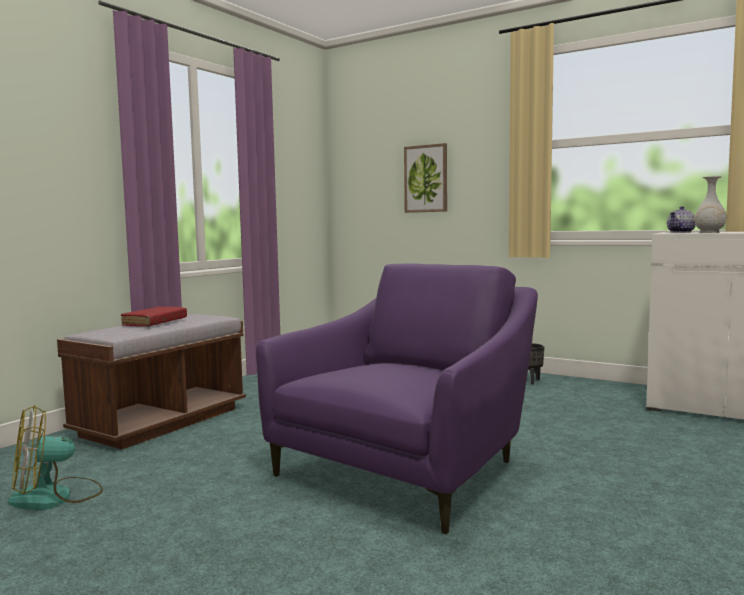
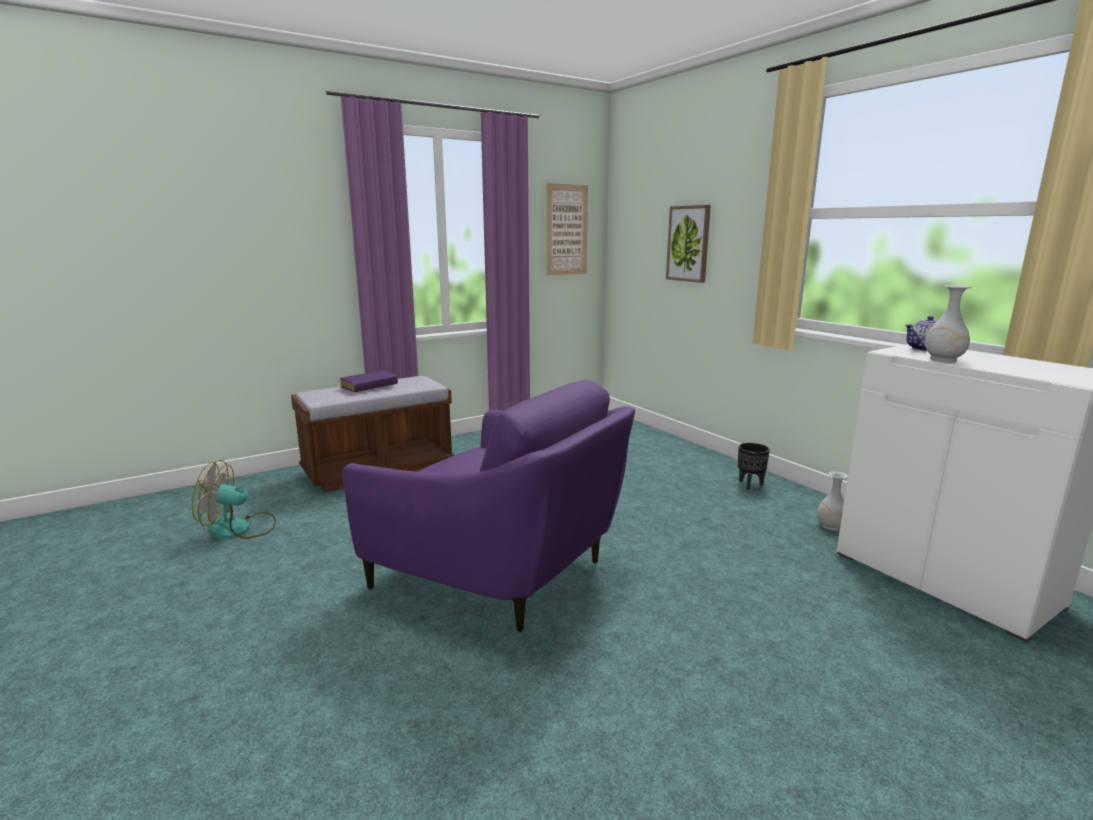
camera: 25 degrees right, 10 degrees up
(155, 323) = (369, 387): red book -> purple book
(298, 170) = (566, 230): none -> picture
(410, 470) = (502, 572): purple armchair -> purple armchair turned 60 degrees clockwise
(619, 395) = (830, 526): none -> white vase

